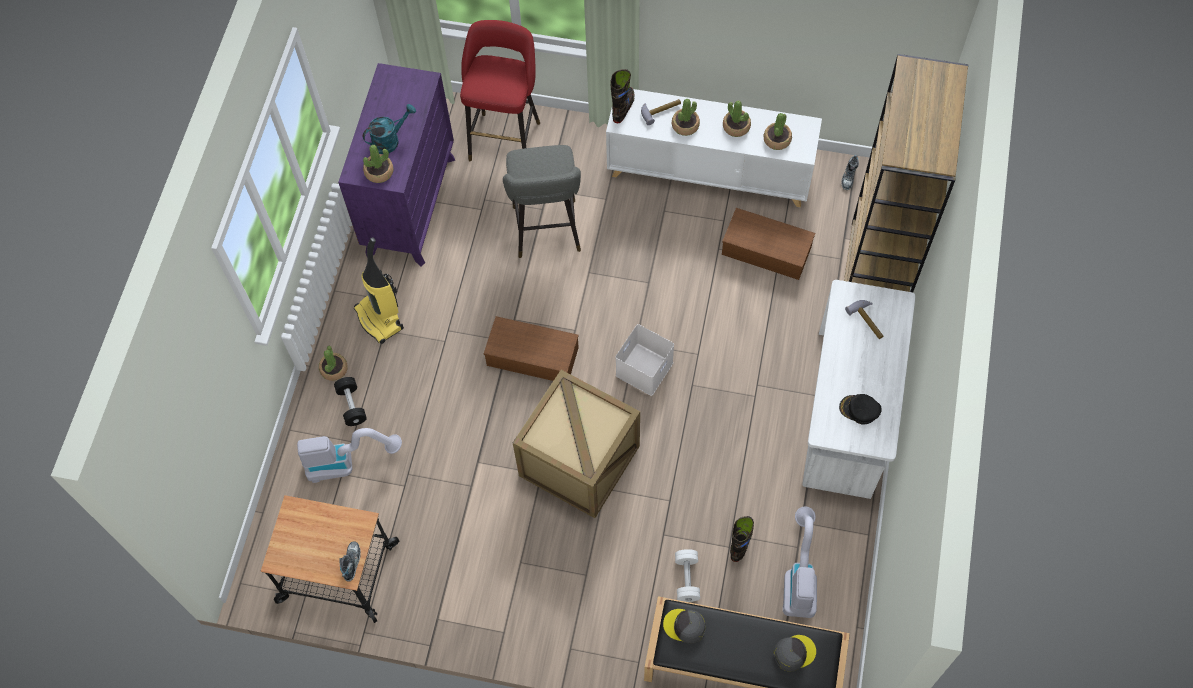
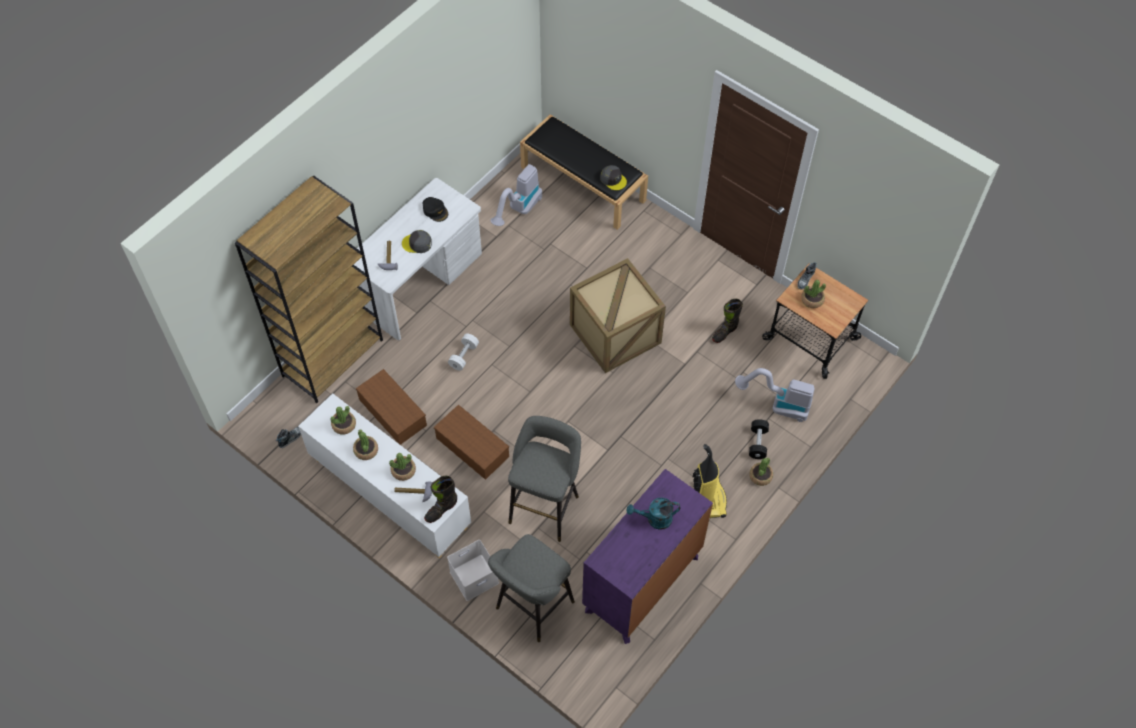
camera: 155 degrees left, 5 degrees down
(379, 172) = (676, 495): potted plant -> potted plant (812, 300)
(506, 137) = (532, 608): red stool -> grey stool
(531, 357) = (610, 417): brown storage box -> brown storage box (474, 447)
(644, 370) = (535, 370): white storage box -> white storage box (474, 576)
(687, 579) = (587, 238): white dumbbell -> white dumbbell (464, 356)
(741, 542) = (541, 243): black boot -> black boot (724, 332)
(794, 653) = (559, 142): grey cap -> grey cap (417, 244)

